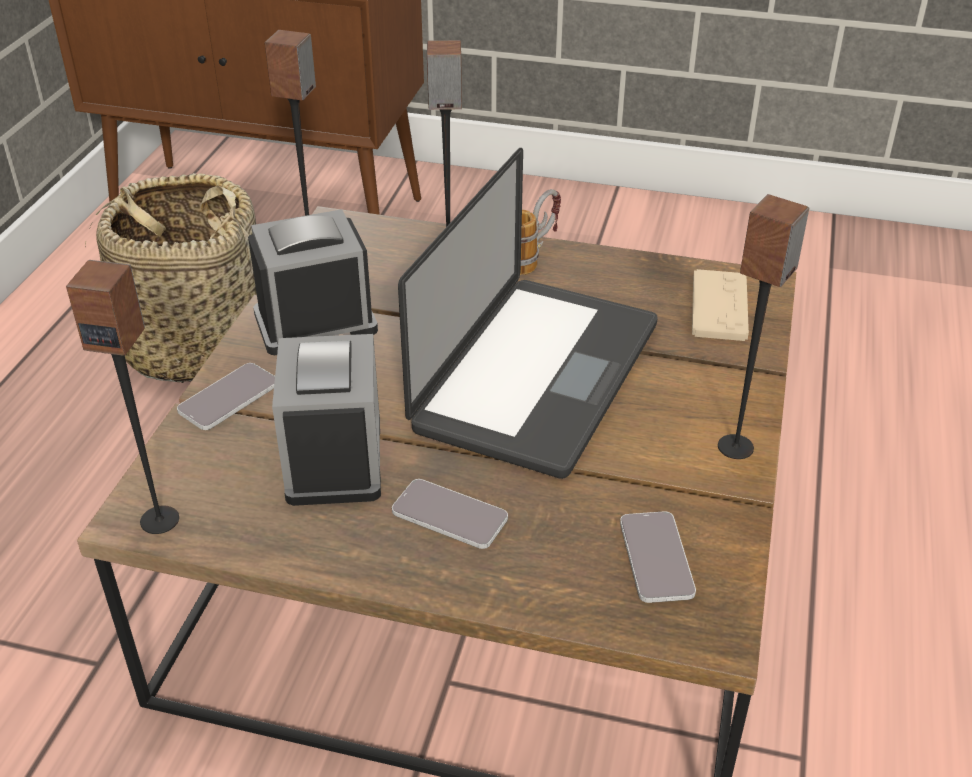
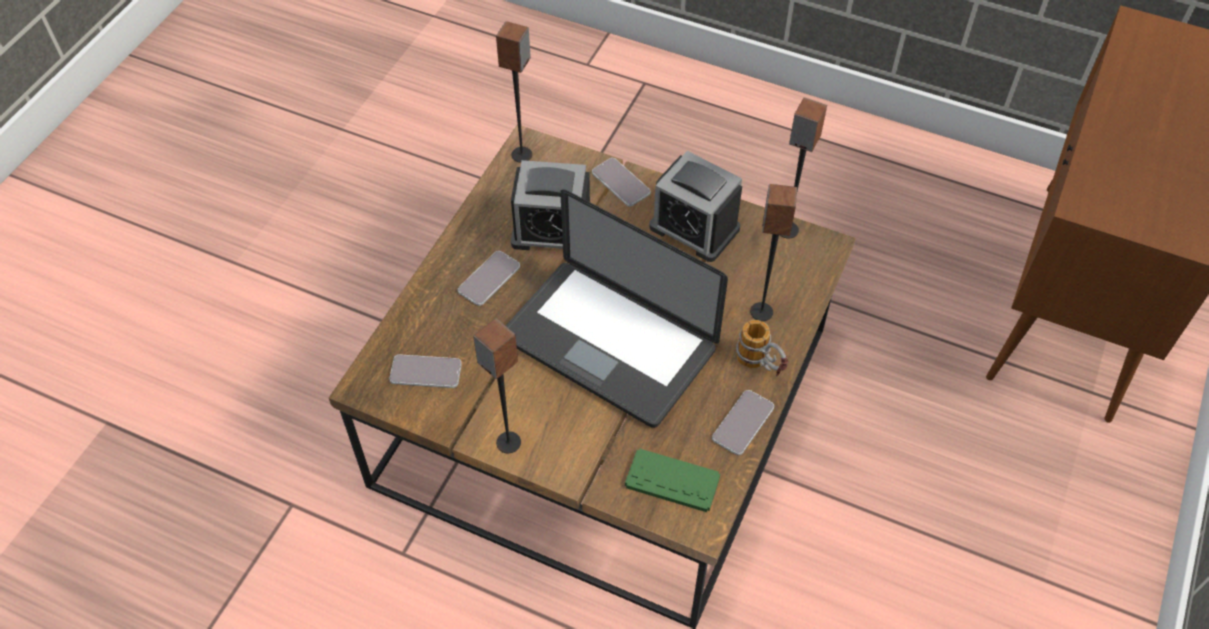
camera: 100 degrees right, 15 degrees up
(195, 344) = (869, 247): basket -> none
(315, 322) = (694, 228): alarm clock -> alarm clock turned 135 degrees clockwise
(616, 265) = (743, 423): none -> phone
(719, 307) = (672, 481): beige game controller -> green game controller

